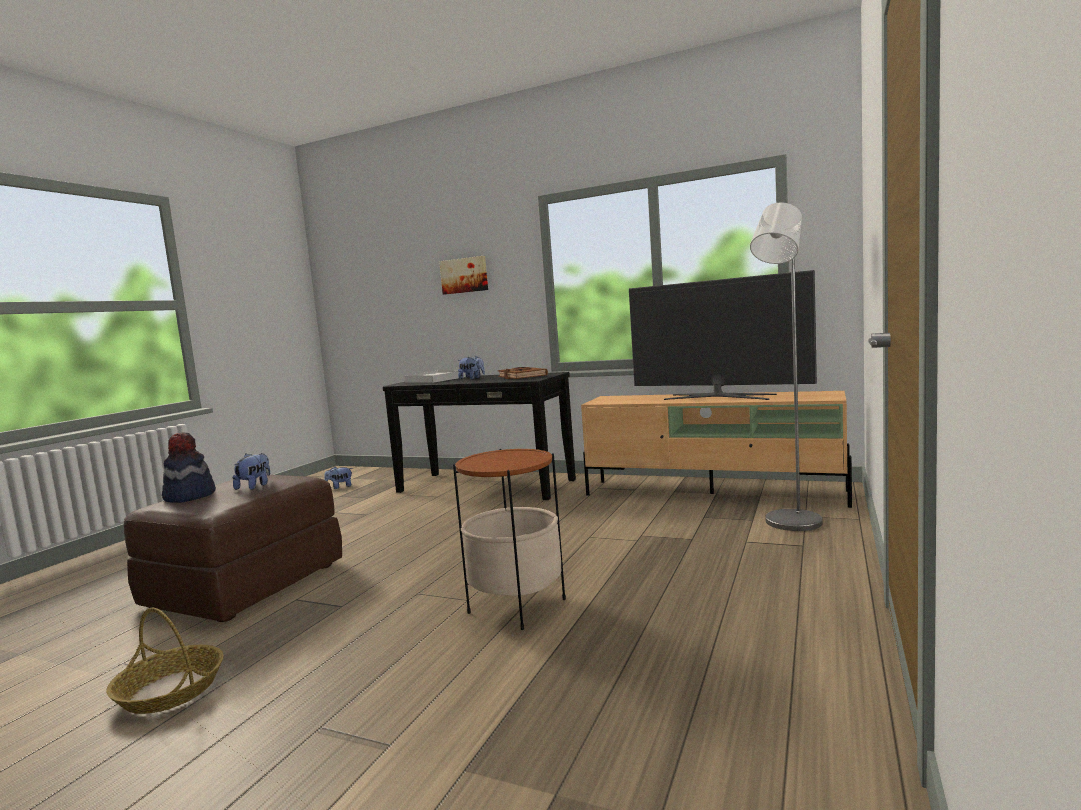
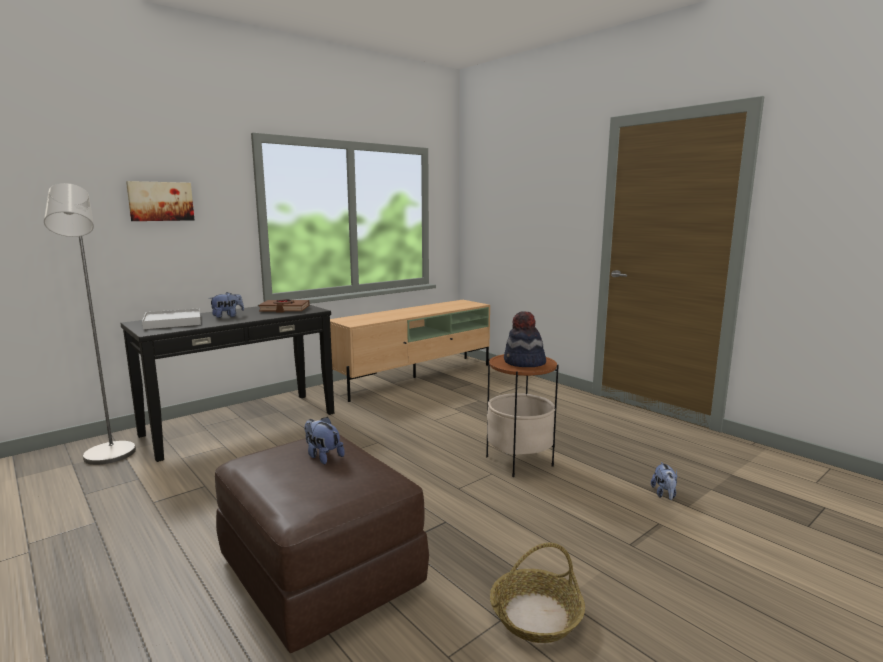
camera: 65 degrees left, 5 degrees up
(189, 496) = (302, 490): hat -> hat (524, 363)
(340, 487) = (38, 490): plush toy -> plush toy (664, 494)
(719, 397) = (419, 310): television -> none
(789, 525) = (492, 380): grey floor lamp -> grey floor lamp (108, 458)

